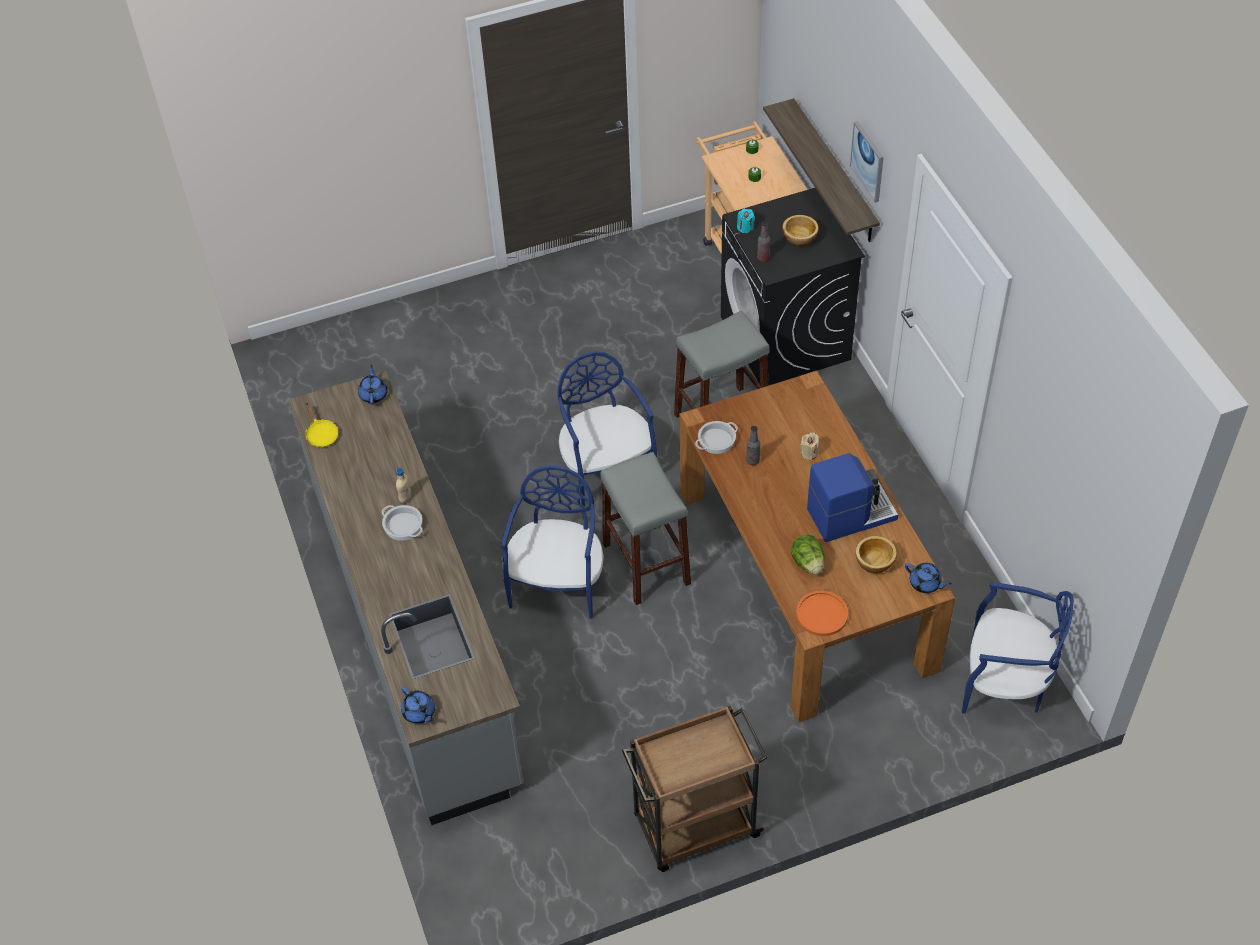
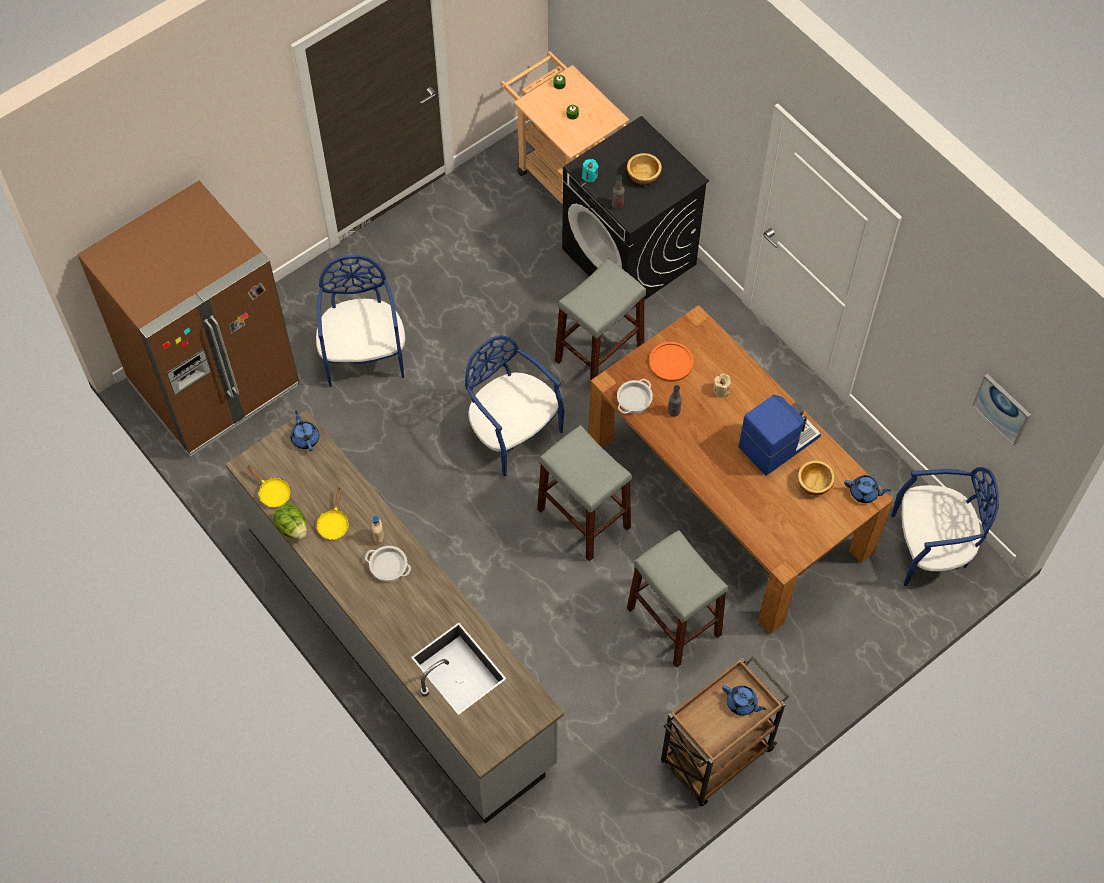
camera: 20 degrees left, 10 degrees up
(339, 362) = (215, 385): none -> brown fridge
(367, 475) = (334, 523): none -> yellow frying pan
(419, 712) = (477, 745): blue teapot -> blue teapot (742, 703)
(558, 583) = (511, 559): blue chair -> blue chair (364, 354)
(701, 684) = (673, 621): none -> grey stool
(808, 563) = (757, 500): lettuce -> lettuce (292, 528)
(822, 614) = (786, 546): orange plate -> orange plate (671, 362)
(834, 172) = (661, 105): shelf -> none
(868, 161) = (707, 101): picture -> picture (1002, 408)

